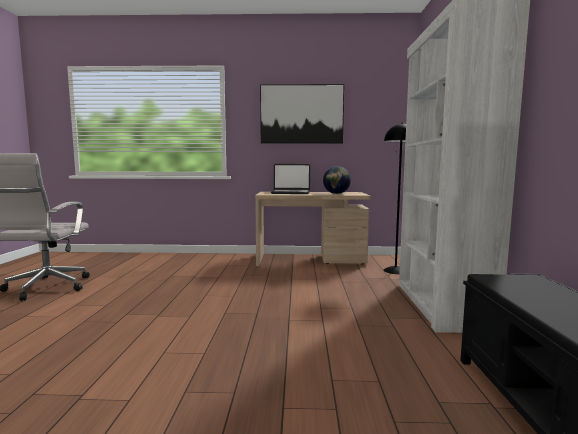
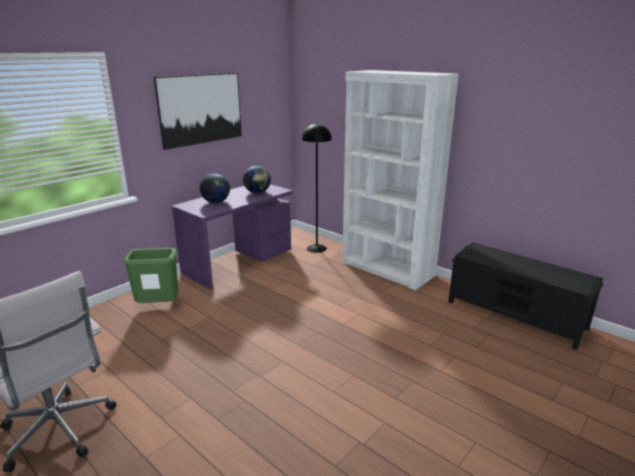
camera: 50 degrees left, 15 degrees up
(209, 263) = (159, 307): none -> green trash can
(290, 193) = (216, 202): laptop -> globe
(310, 260) = (239, 262): beige desk -> purple desk

